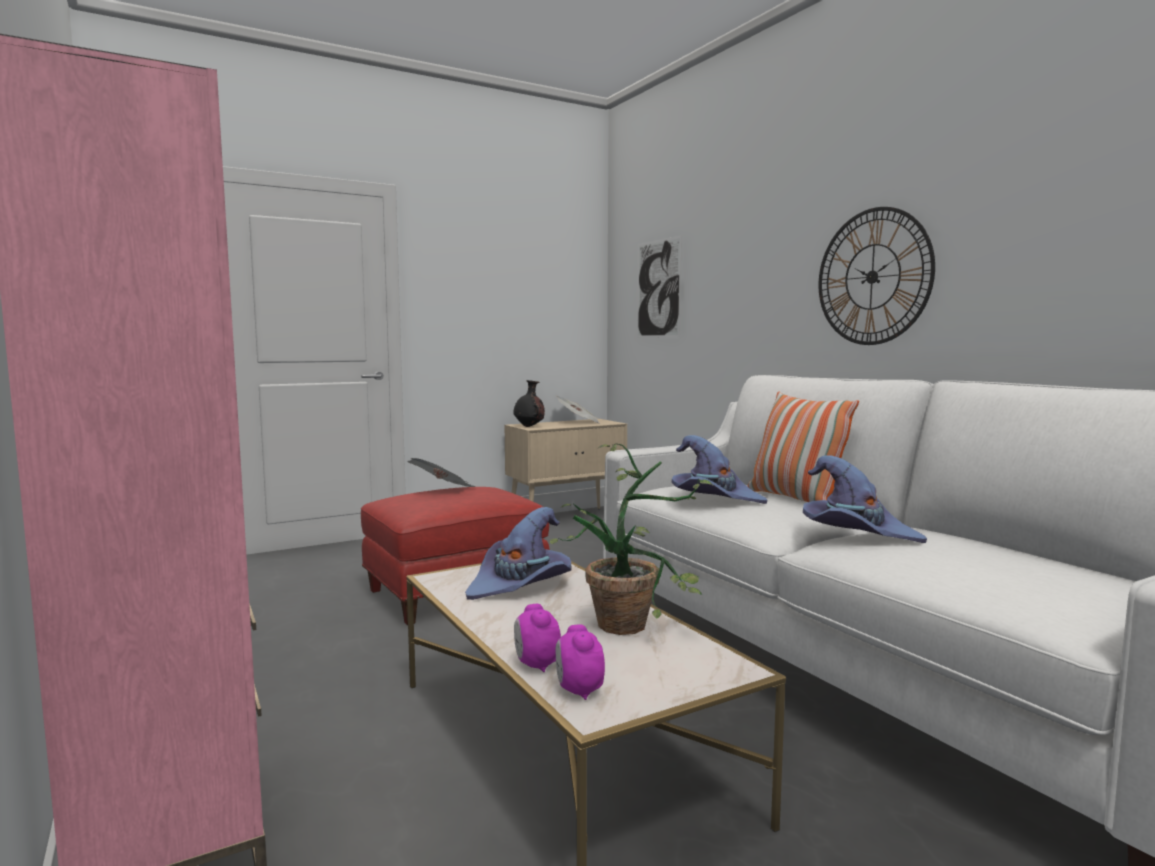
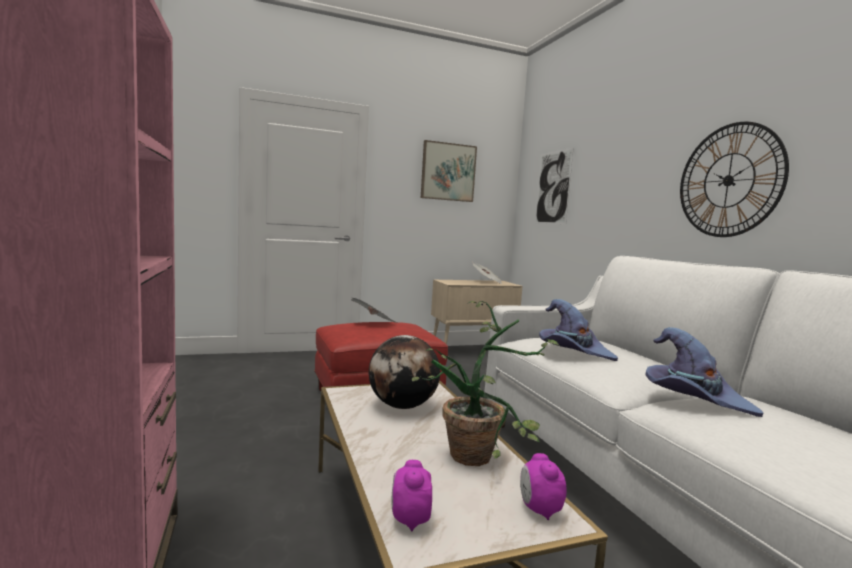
camera: 10 degrees right, 0 degrees up
(513, 273) = (448, 172): none -> picture
(521, 585) = (402, 406): purple hat -> globe
(529, 426) = (450, 282): black vase -> none
(536, 665) = (384, 486): alarm clock -> alarm clock (539, 510)
(794, 499) = (642, 359): pillow -> none

